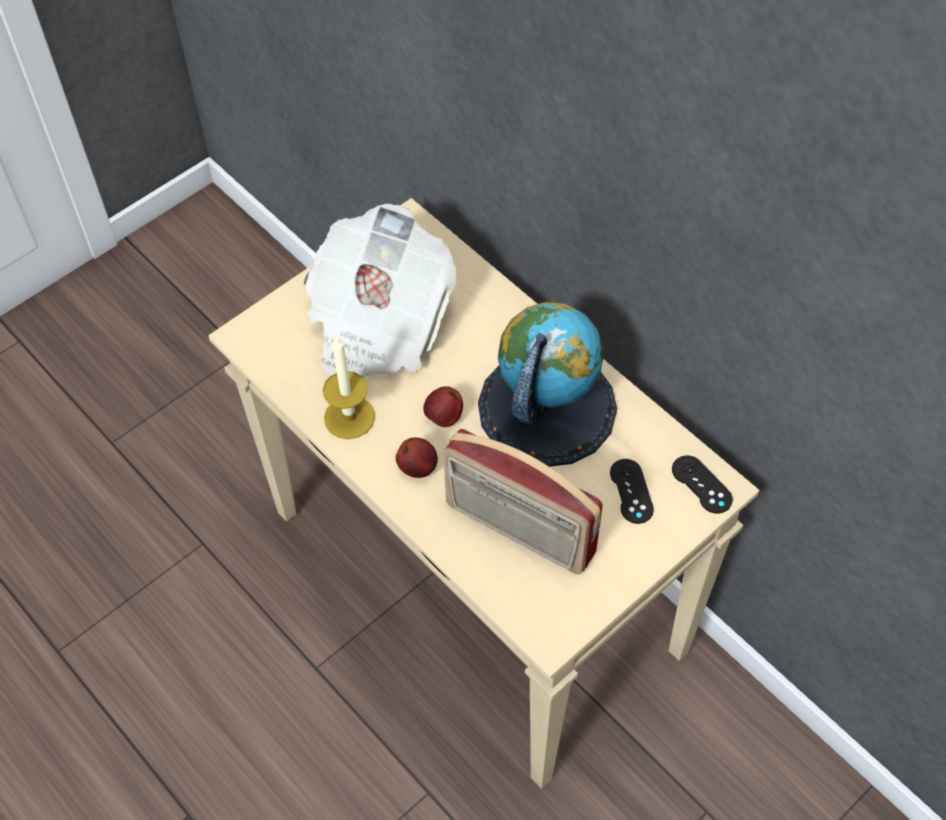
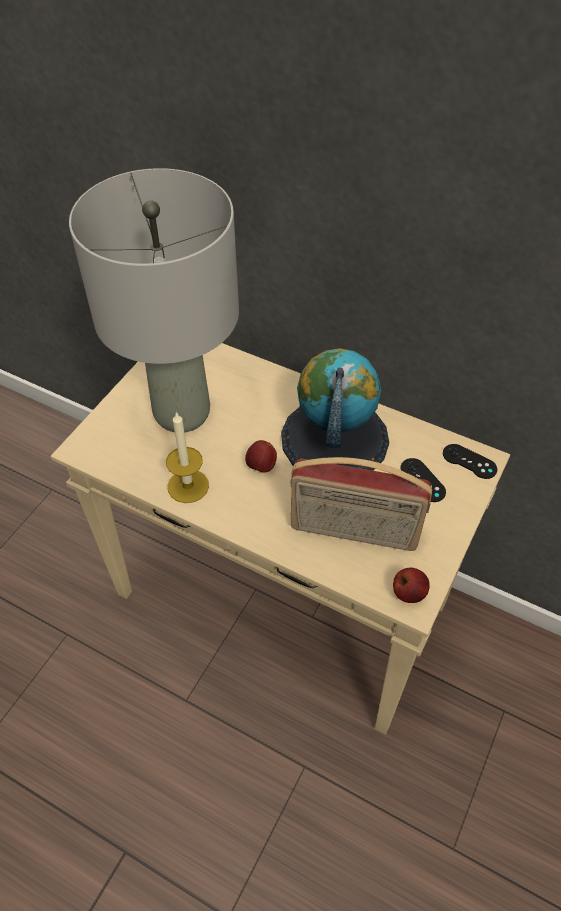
camera: 20 degrees left, 5 degrees down
(377, 323) = (182, 413): newspaper -> grey table lamp
(418, 467) = (257, 508): apple -> apple (408, 593)

